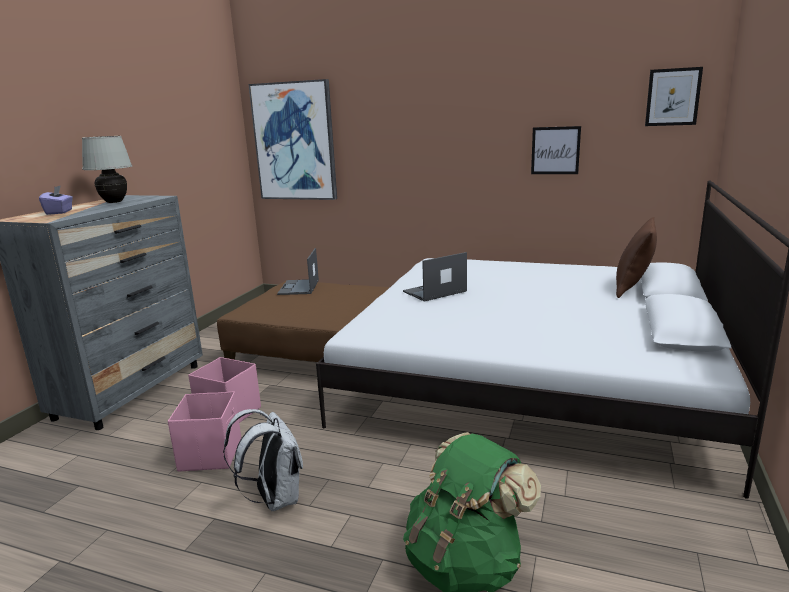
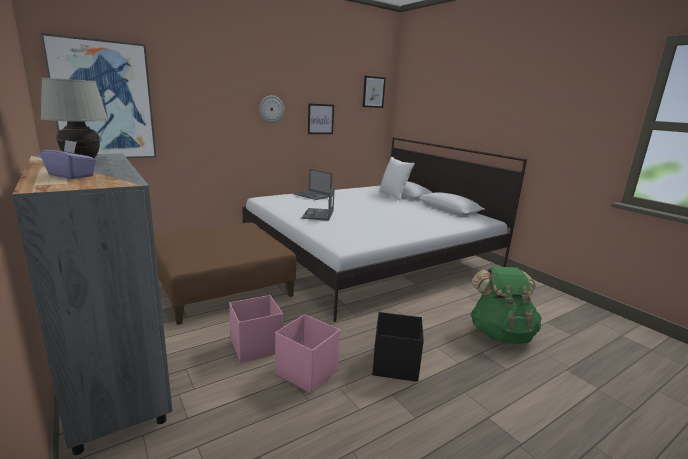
camera: 55 degrees left, 0 degrees up
(274, 498) = (394, 365): white backpack -> black storage box
(299, 287) = (191, 236): laptop -> laptop (313, 195)
(473, 139) = (271, 109): none -> wall clock
(633, 289) = (393, 196): brown pillow -> white pillow

